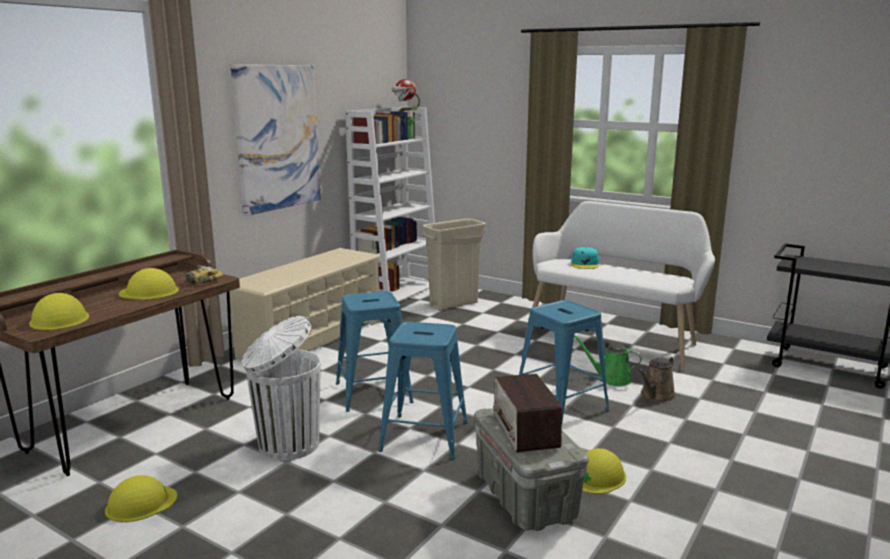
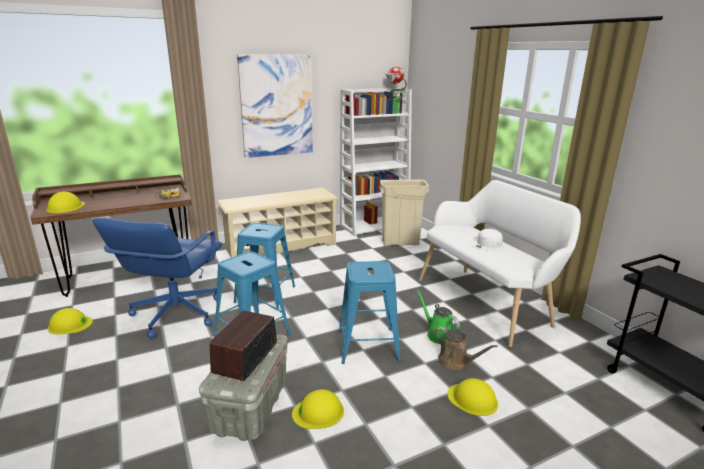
camera: 30 degrees right, 5 degrees up
(149, 292) = (133, 199): yellow hard hat -> yellow hard hat (472, 399)
(286, 445) = (175, 314): white trash can -> blue office chair
(585, 264) = (469, 233): turquoise cap -> none
(616, 270) = (486, 244): none -> white cap
(656, 396) = (456, 362): brown watering can -> brown watering can turned 120 degrees counterclockwise

